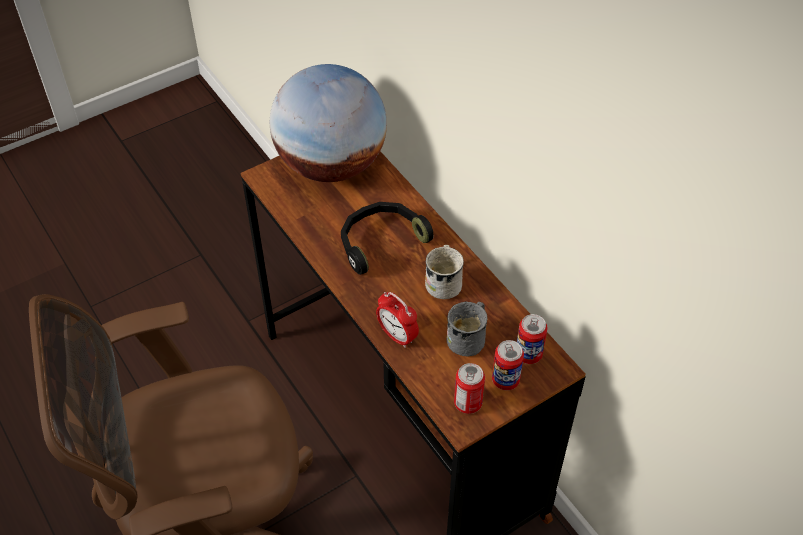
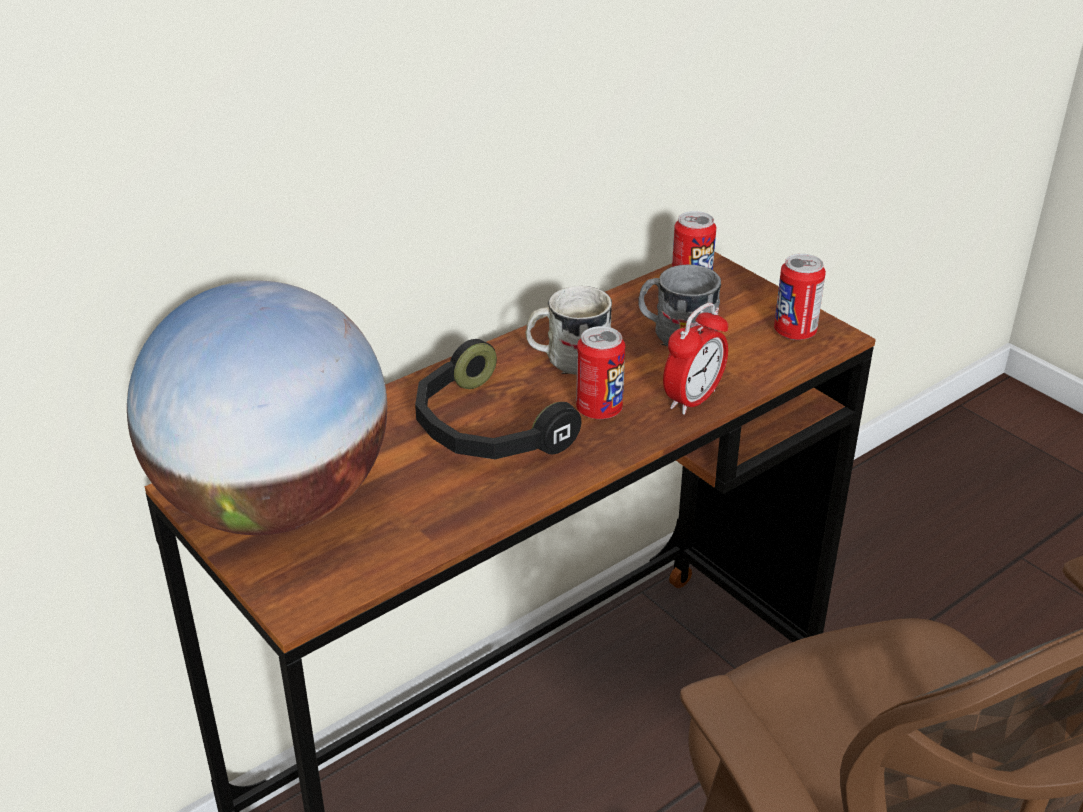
camera: 95 degrees left, 15 degrees down
(505, 380) = (742, 303): can -> can (599, 410)

